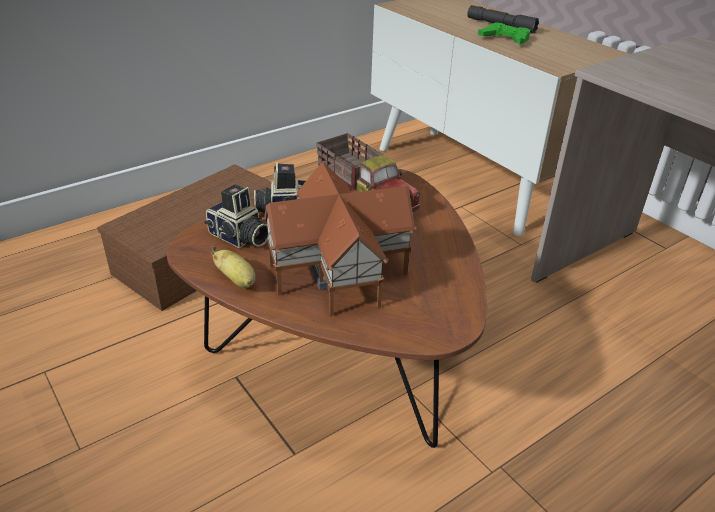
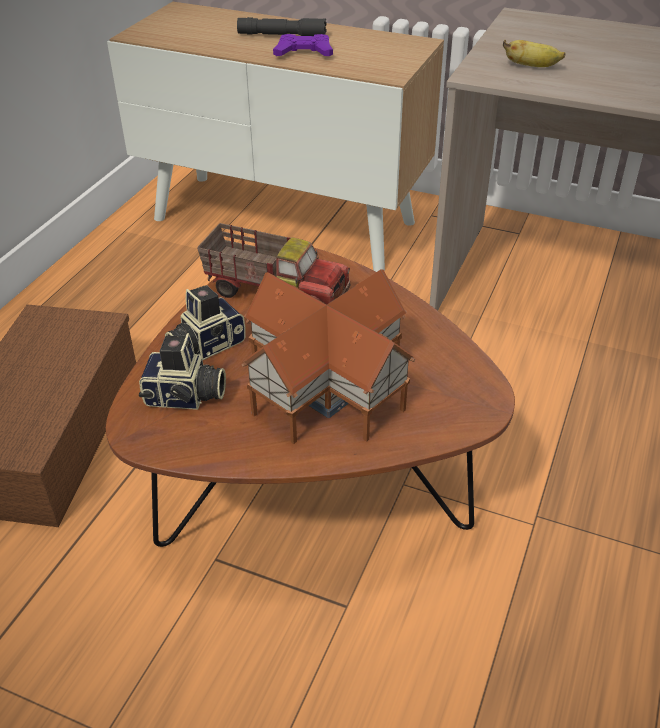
camera: 30 degrees left, 5 degrees up
(237, 280) = (233, 447): banana -> banana (532, 66)
(505, 39) = (304, 53): green game controller -> purple game controller

